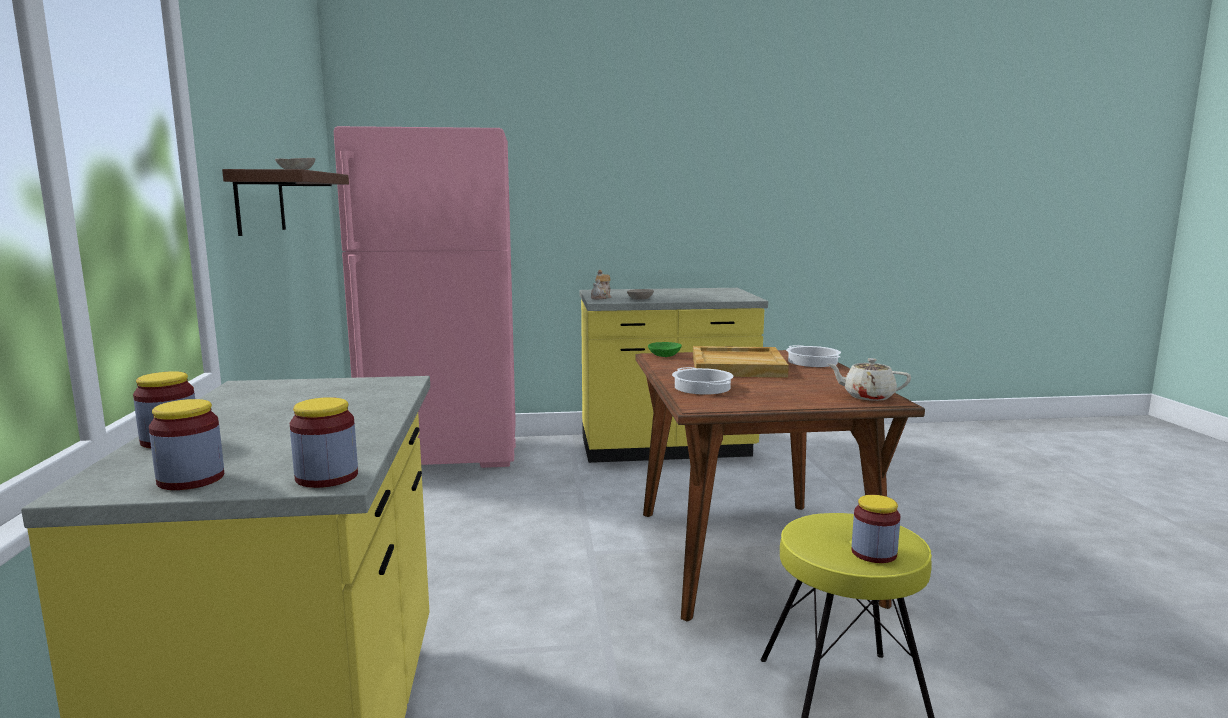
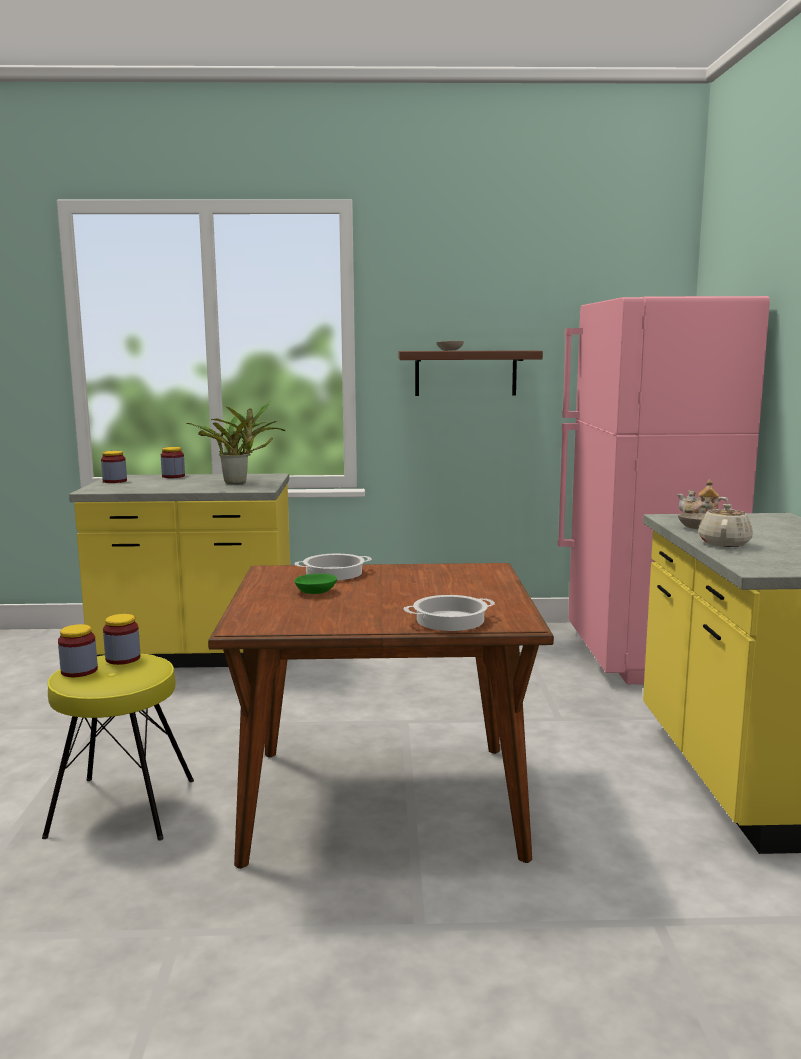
camera: 95 degrees right, 0 degrees up
(321, 395) = (239, 483): none -> potted plant
(327, 477) = (95, 490): jar -> jar (123, 658)
(664, 355) = (491, 569): green bowl -> green bowl (317, 592)
(738, 366) = (427, 589): beige tray -> none
(867, 396) = (262, 621): beige teapot -> beige teapot (724, 543)

